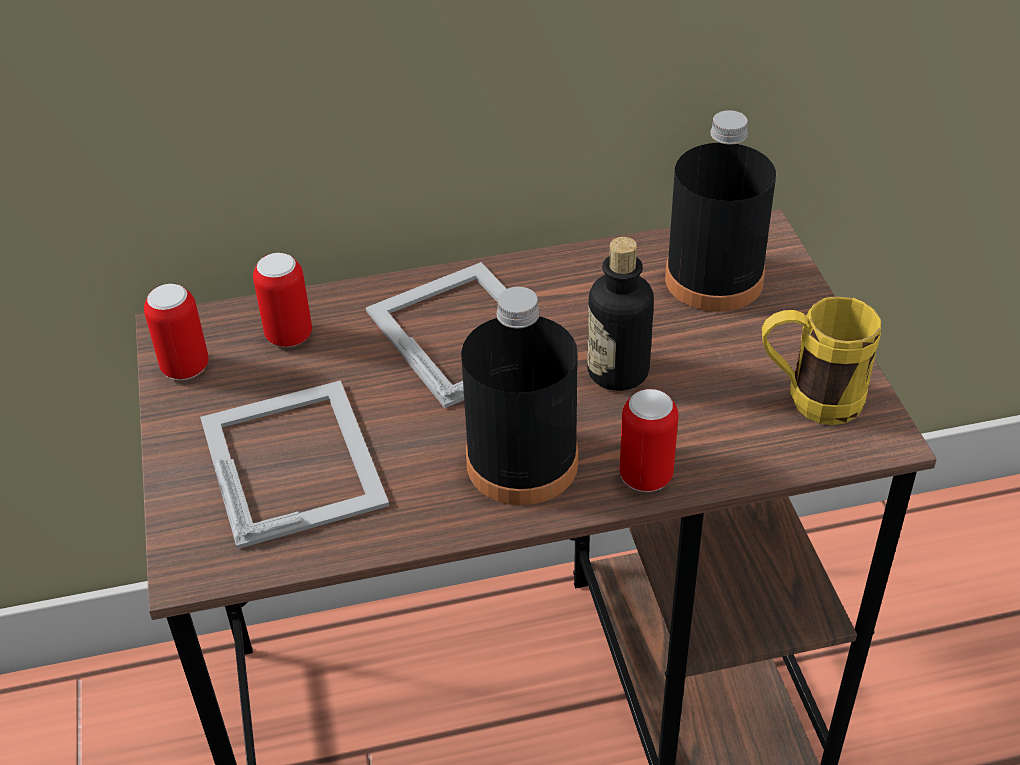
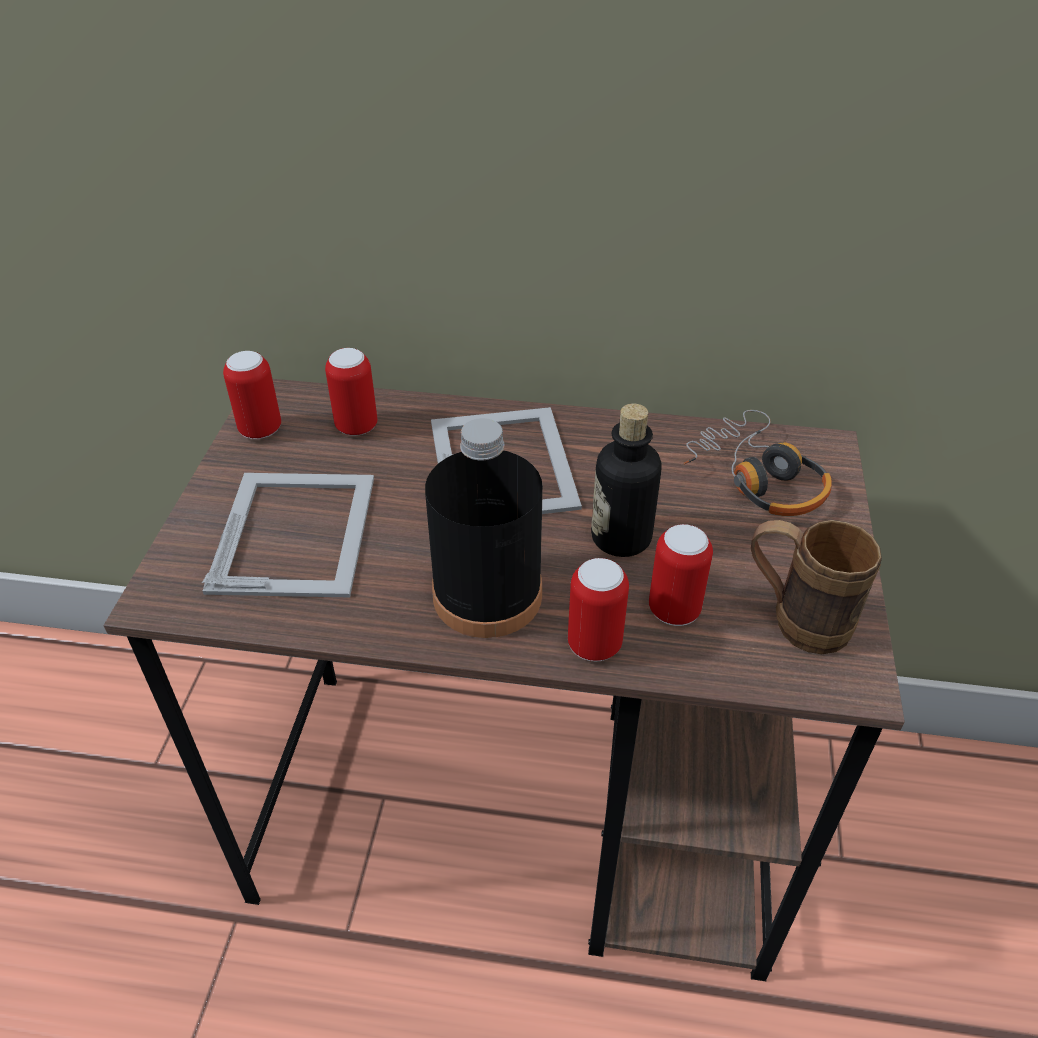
camera: 20 degrees right, 0 degrees up
(700, 424) = (674, 610): none -> can
(714, 279) = (757, 478): black bottle -> headphones
(808, 400) = (794, 620): yellow mug -> brown mug

